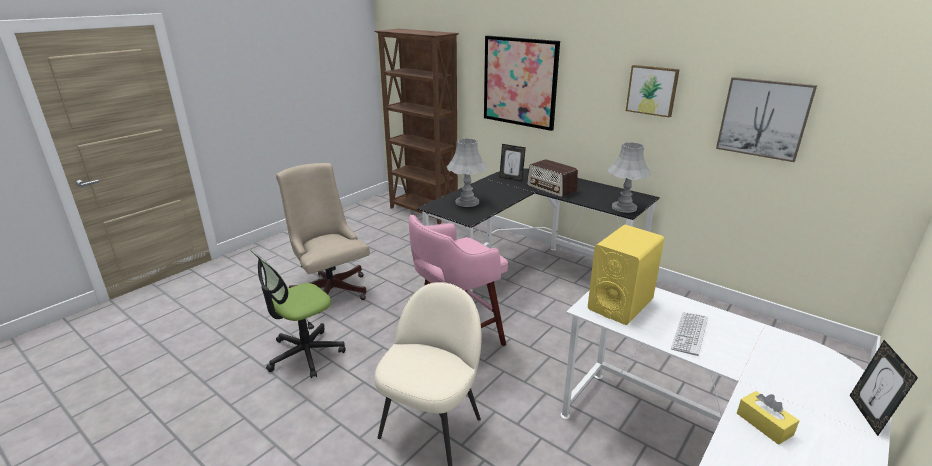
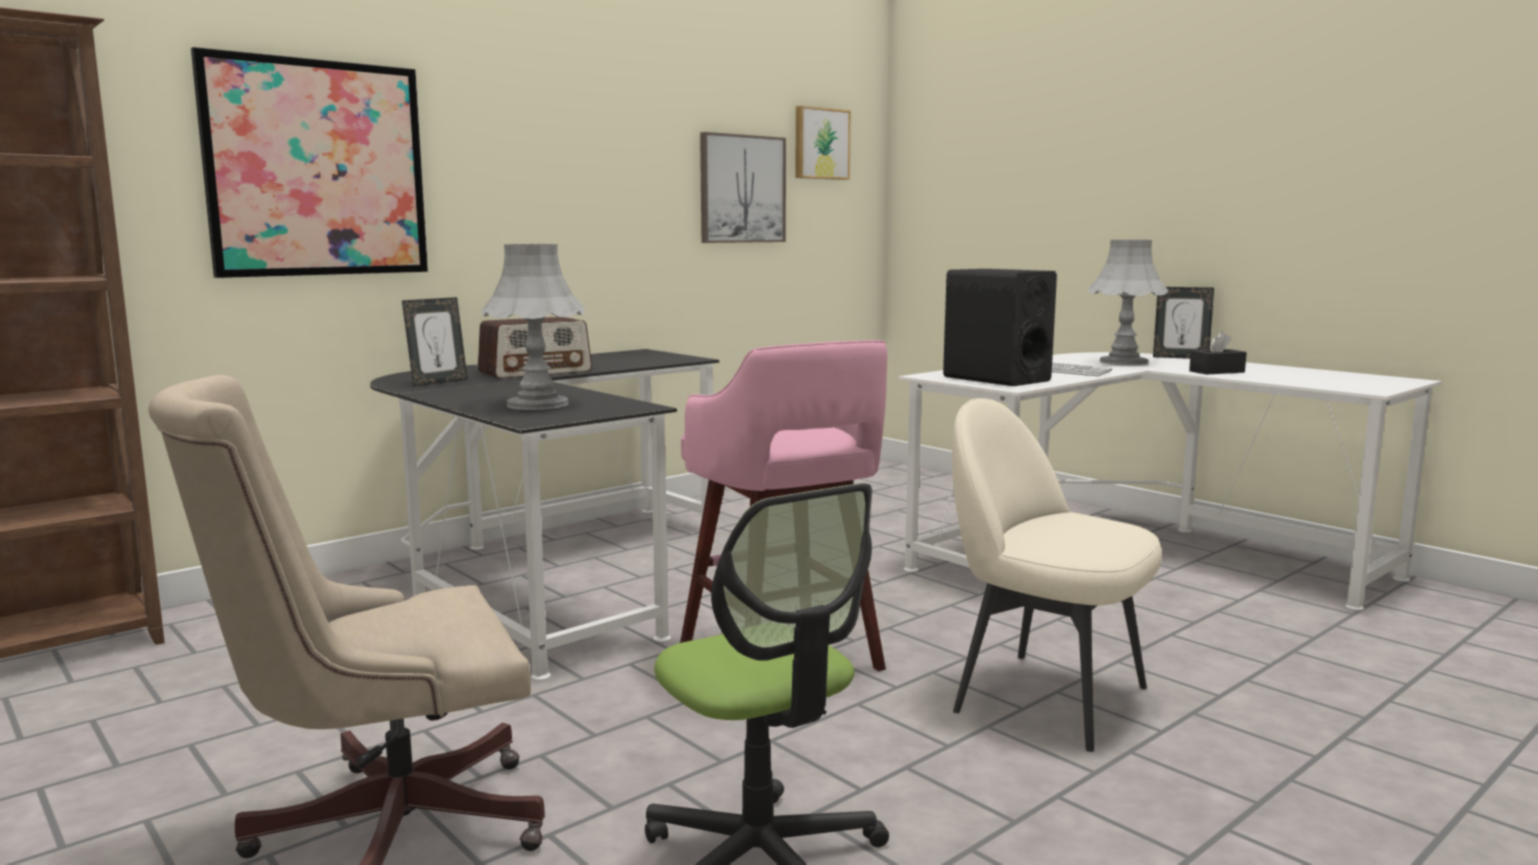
camera: 80 degrees left, 15 degrees down
(620, 304) = (995, 379): yellow speaker -> black speaker
(624, 207) = (672, 358): grey table lamp -> grey table lamp (1123, 362)
(652, 90) = (601, 162): picture -> picture (820, 144)
(764, 424) = (1216, 371): yellow tissue box -> black tissue box

